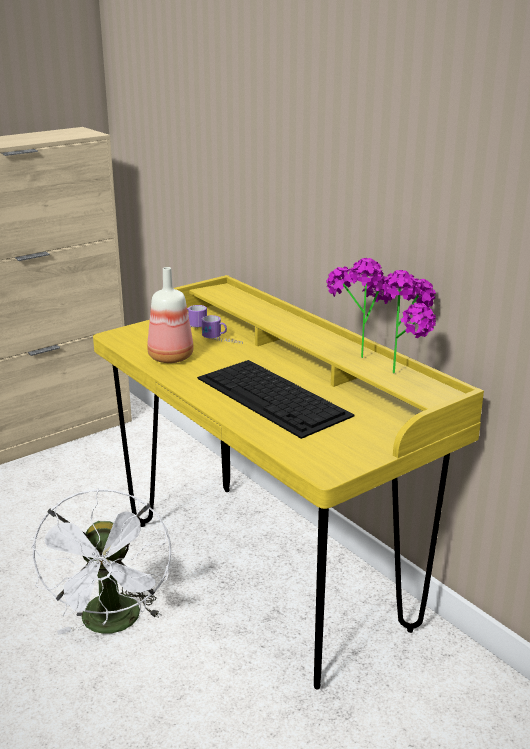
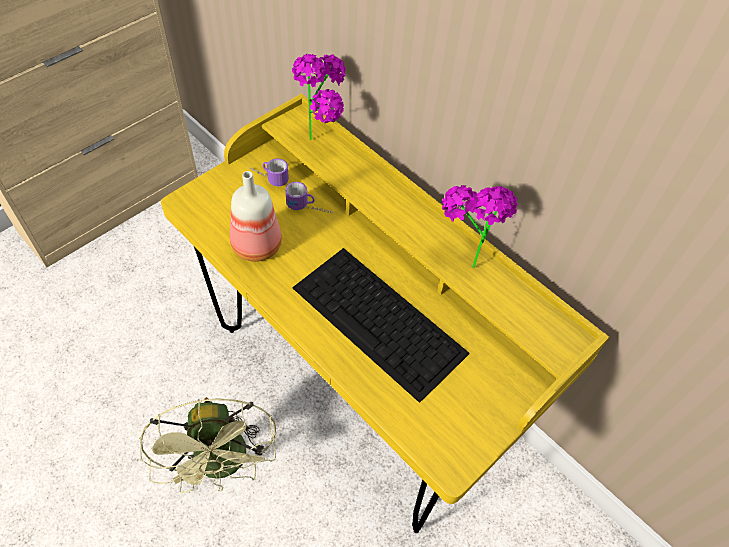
camera: 10 degrees left, 30 degrees up
(113, 624) = (224, 465): white fan -> green fan
(407, 373) = (524, 298): potted plant -> potted plant (323, 139)

